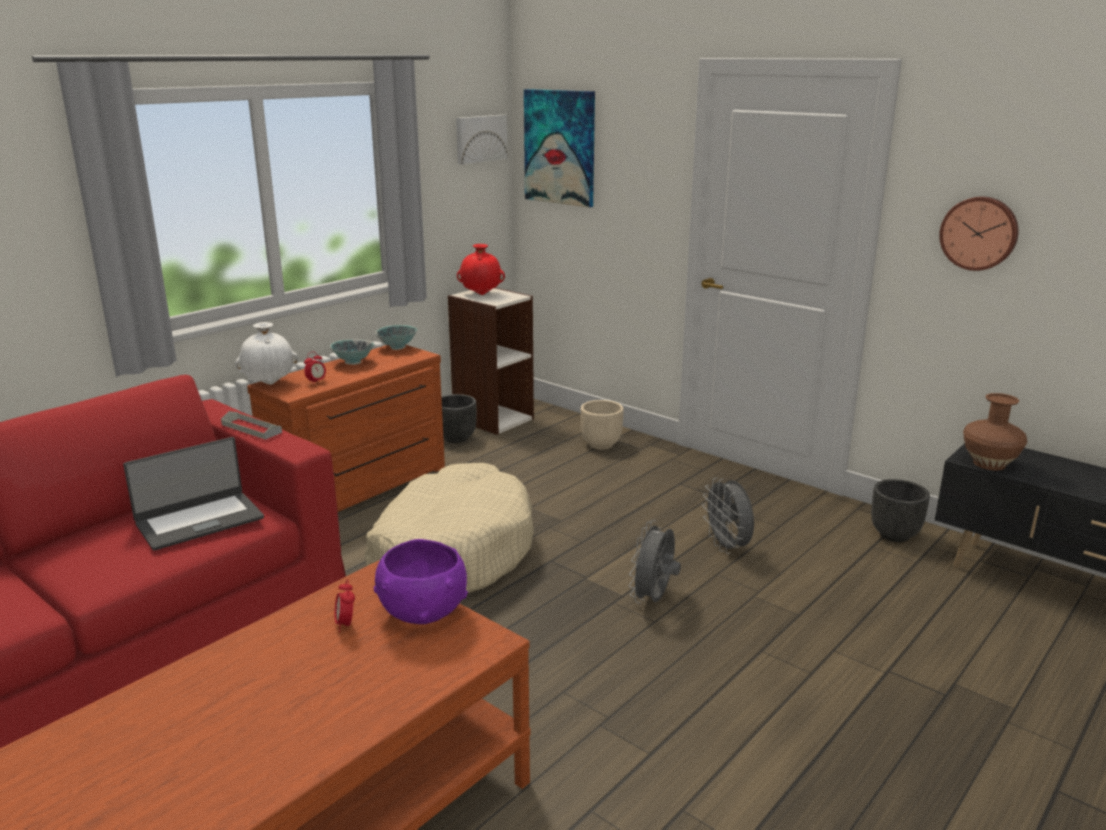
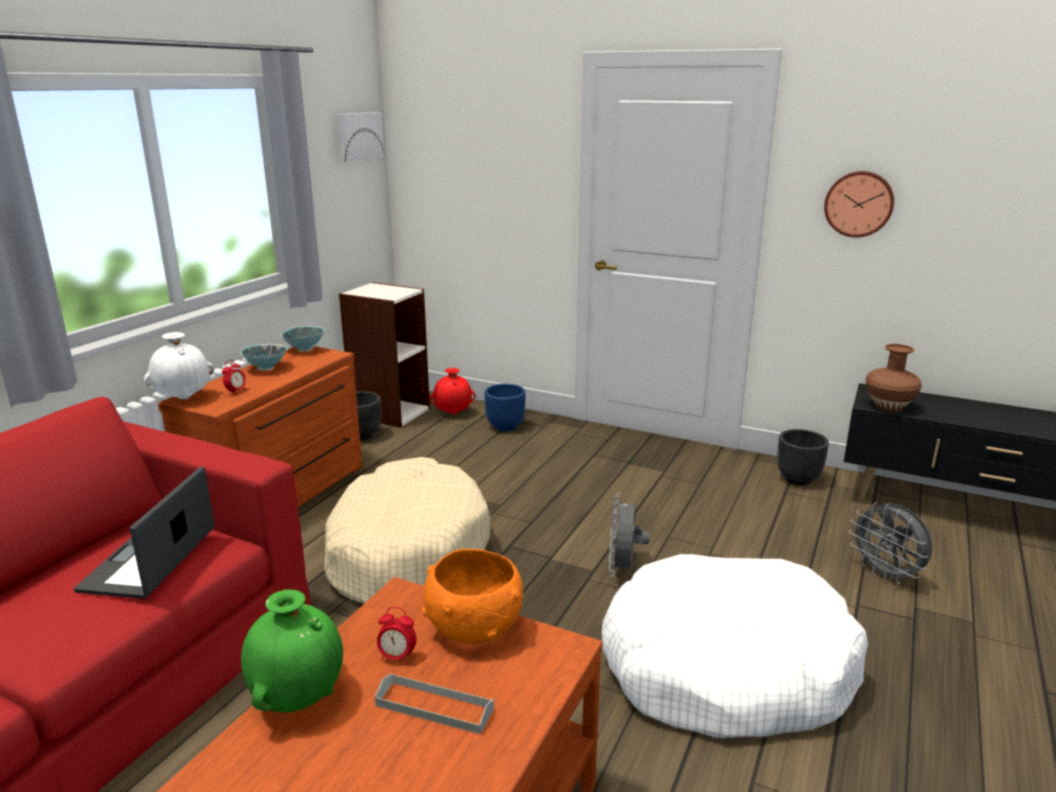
camera: 15 degrees left, 0 degrees up
(199, 520) = (151, 560): laptop -> laptop turned 150 degrees clockwise
(251, 428) = (189, 449): grey tray -> grey tray (434, 707)
(253, 642) = (299, 698): none -> green vase
(346, 624) = (397, 657): alarm clock -> alarm clock turned 45 degrees counterclockwise
(424, 612) = (475, 628): purple bowl -> orange bowl
(481, 294) = (372, 290): red vase -> red vase (453, 413)
(560, 147) = (439, 143): picture -> none
(601, 445) = (505, 426): beige planter -> blue planter
(710, 706) = (725, 668): none -> white dog bed
(727, 547) = (665, 509): grey fan -> grey fan (886, 575)

